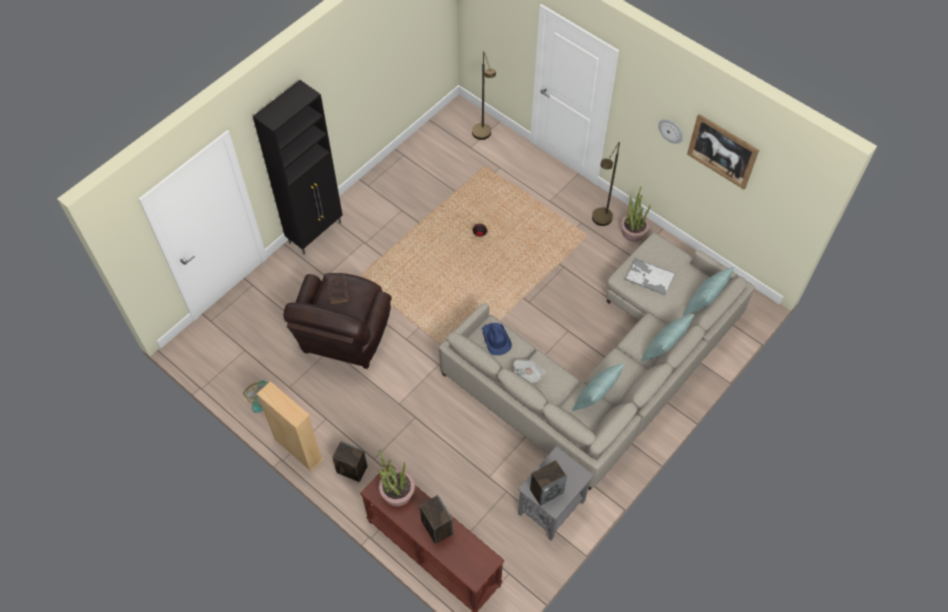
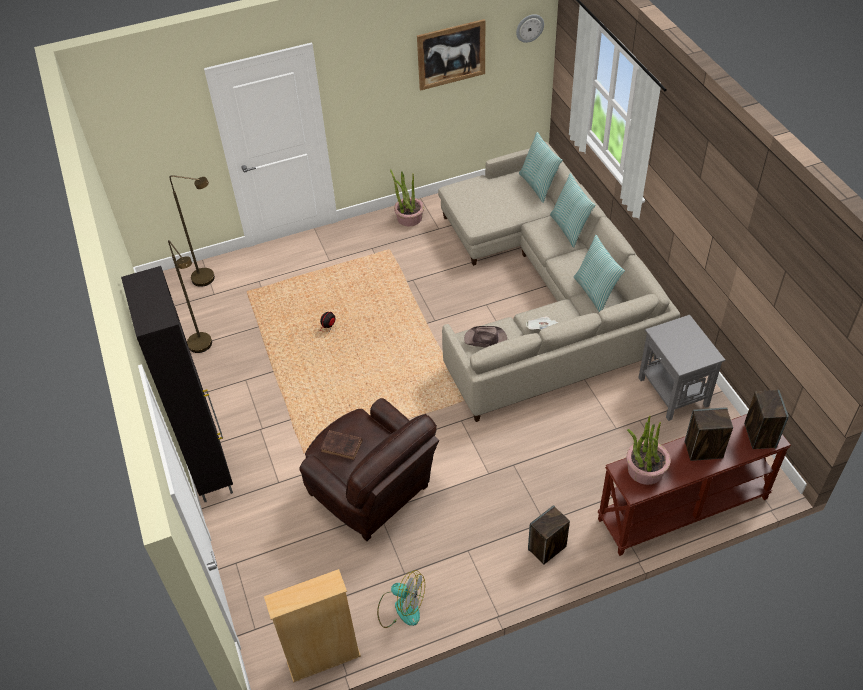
camera: 60 degrees left, 10 degrees down
(298, 449) = (493, 593): beige bookcase -> beige bookcase (324, 659)
(496, 339) = (486, 340): blue hat -> brown hat
(546, 491) = (691, 354): speaker -> speaker (759, 435)
(600, 222) = (381, 235): brown floor lamp -> brown floor lamp (204, 347)
(649, 277) = (488, 206): tray -> none
(671, 130) = (395, 81): wall clock -> wall clock (529, 28)

